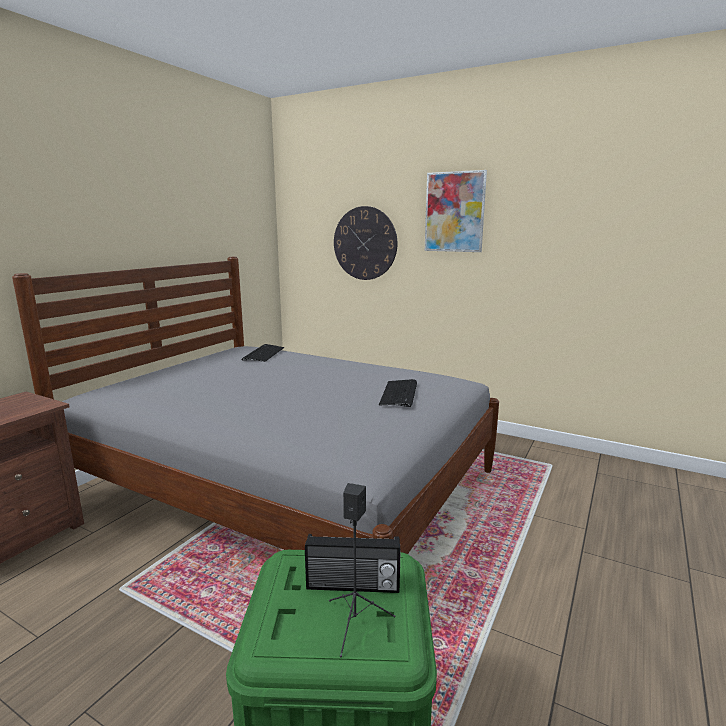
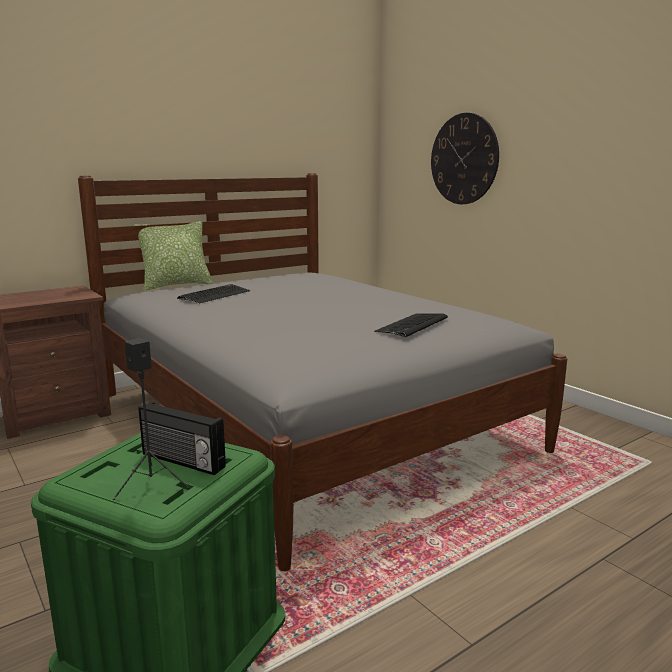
camera: 25 degrees right, 0 degrees up
(127, 376) = (176, 285): none -> pillow
(263, 354) = (318, 279): keyboard -> keyboard (215, 295)
(454, 212) = (567, 114): picture -> none

